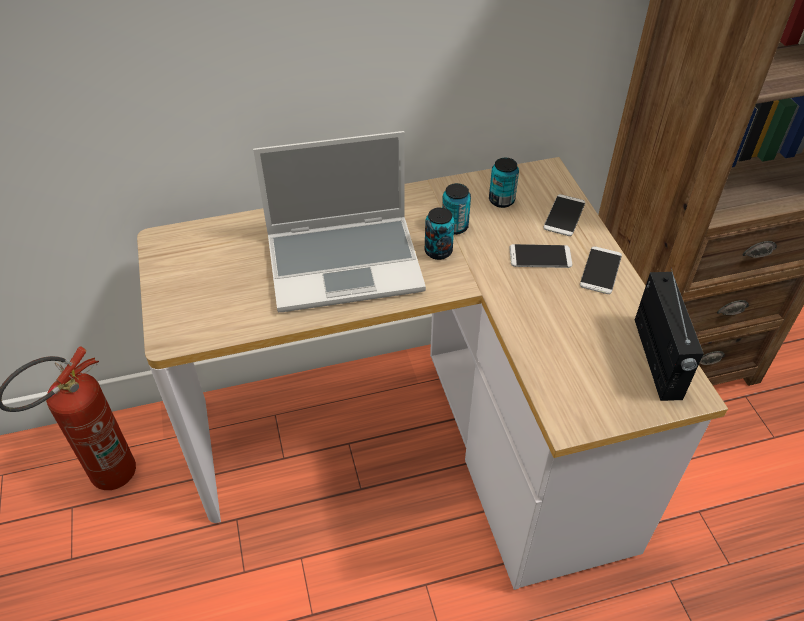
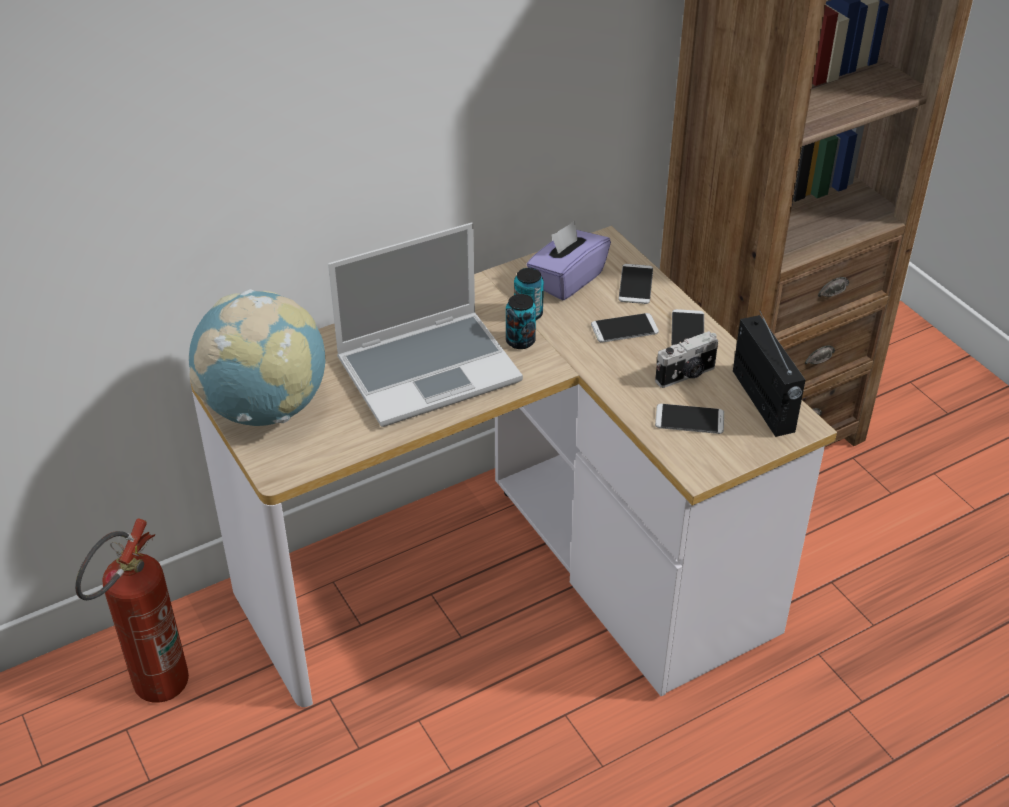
camera: 15 degrees left, 5 degrees down
(187, 274) = (265, 408): none -> globe
(501, 200) = (567, 280): can -> purple tissue box
(576, 363) = (689, 420): none -> phone
(586, 315) = (686, 375): none -> camera

